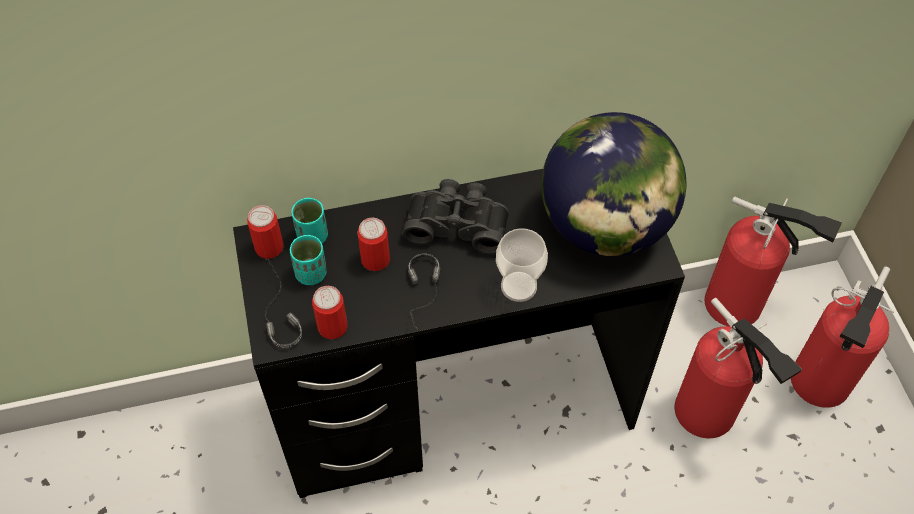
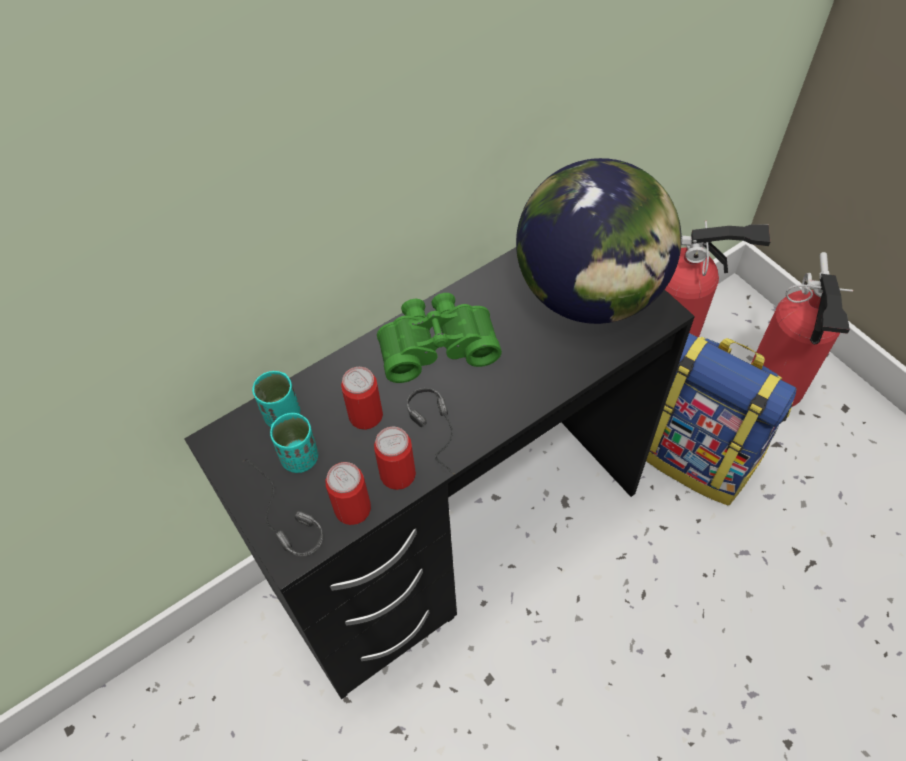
camera: 20 degrees left, 0 degrees up
(269, 247) = (237, 446): can -> can (398, 474)
(457, 223) = (436, 344): black binoculars -> green binoculars
(518, 286) = (534, 387): cup -> none
(709, 416) = (696, 455): fire extinguisher -> backpack

